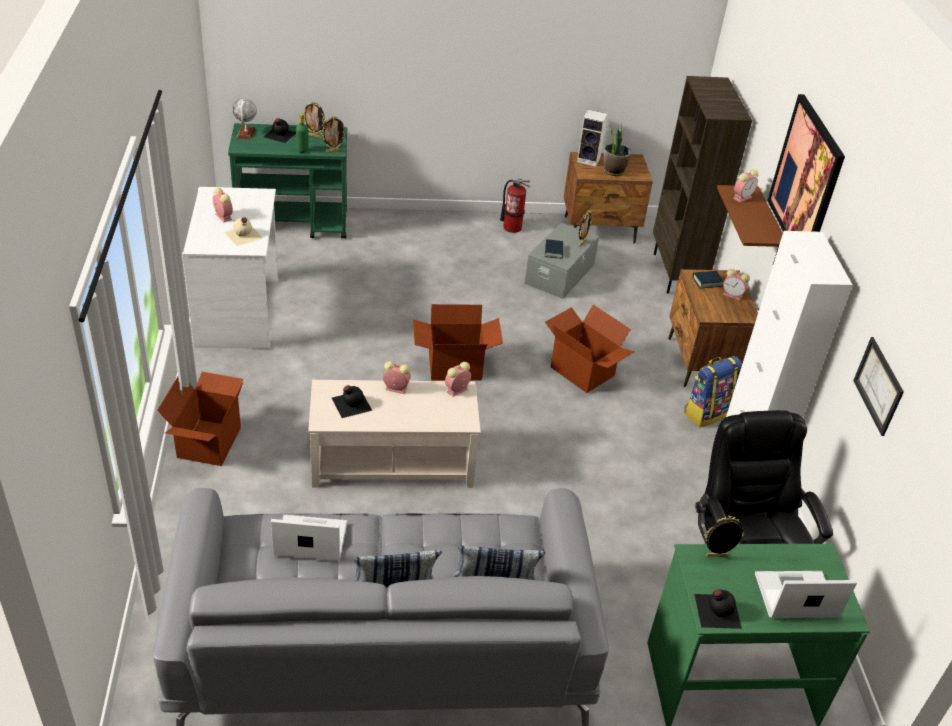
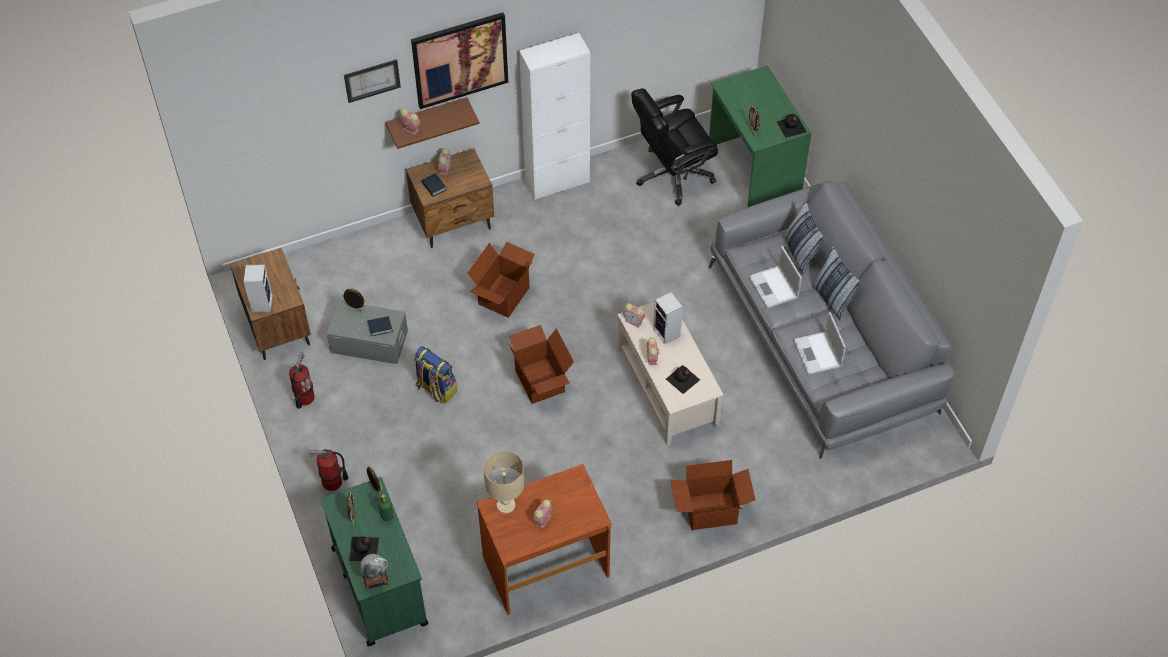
camera: 105 degrees left, 15 degrees up
(239, 313) = (545, 565): white desk -> brown desk
(243, 235) = (563, 492): beige bottle -> none
(258, 202) = (506, 505): none -> beige table lamp
(412, 222) = (332, 482): none -> fire extinguisher
(425, 412) = (667, 333): none -> speaker
(613, 171) = (275, 279): potted plant -> none
(677, 273) = (329, 256): brown bookcase -> none
(706, 412) = (515, 211): backpack -> backpack (436, 389)
(794, 596) = (761, 96): laptop -> laptop (774, 288)
(878, 386) = (637, 34): picture -> picture (372, 80)

